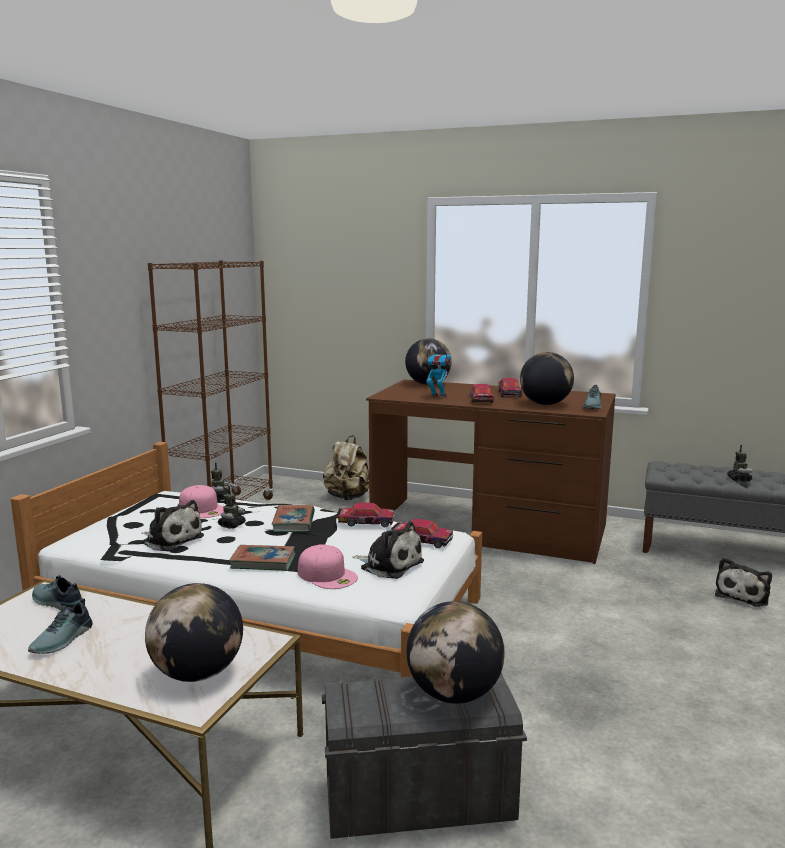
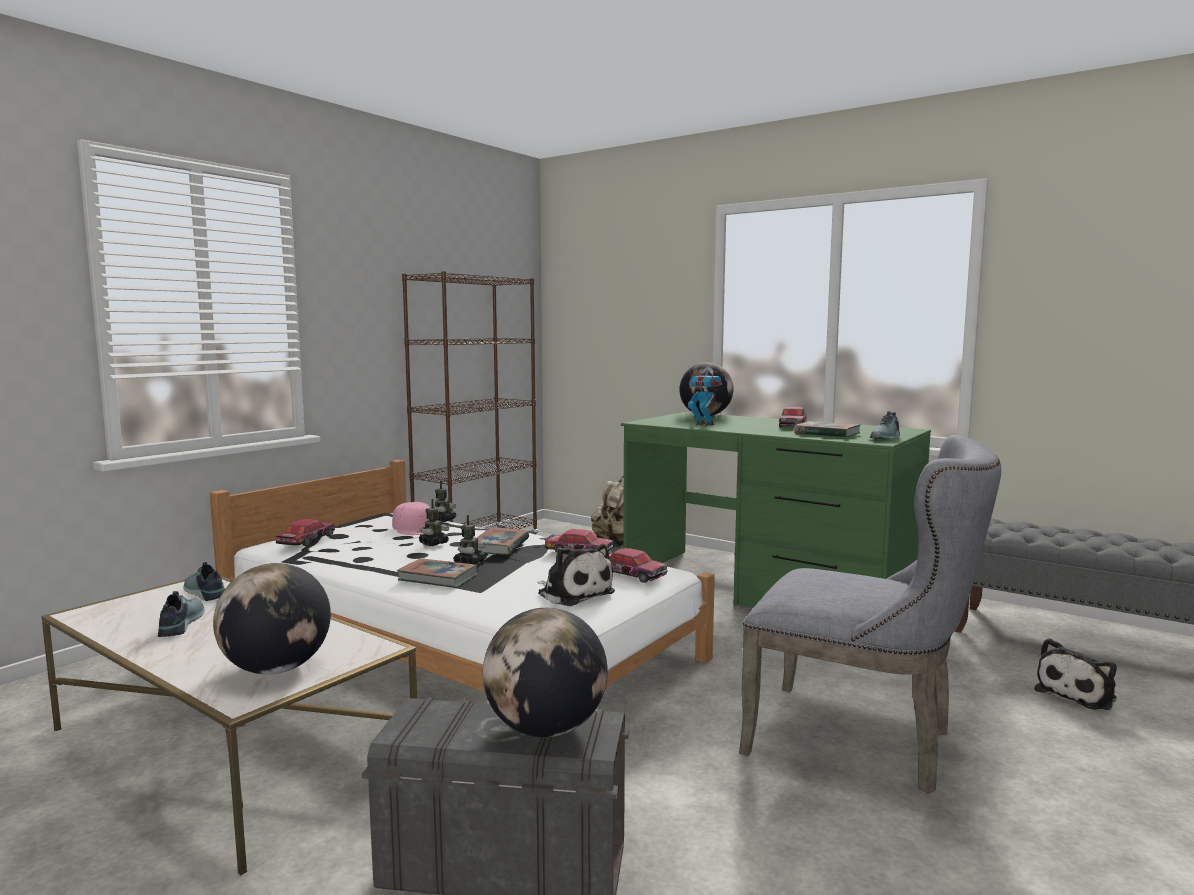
camera: 15 degrees right, 5 degrees down
(64, 640) = (179, 624): shoe -> shoe turned 135 degrees clockwise
(171, 539) = (362, 551): plush toy -> none
(327, 575) = (496, 596): pink cap -> none
(481, 400) = (751, 428): toy car -> toy car (305, 541)
(489, 528) = (766, 588): brown desk -> green desk
(545, 404) = (827, 434): globe -> book
(620, 654) = (862, 741): none -> grey chair
(739, 479) = (1089, 541): toy robot -> toy robot (470, 563)

